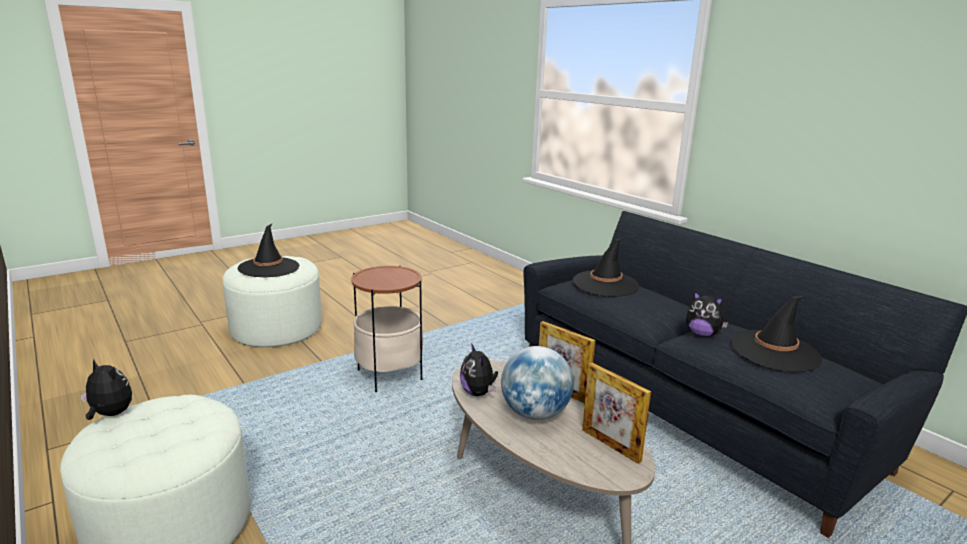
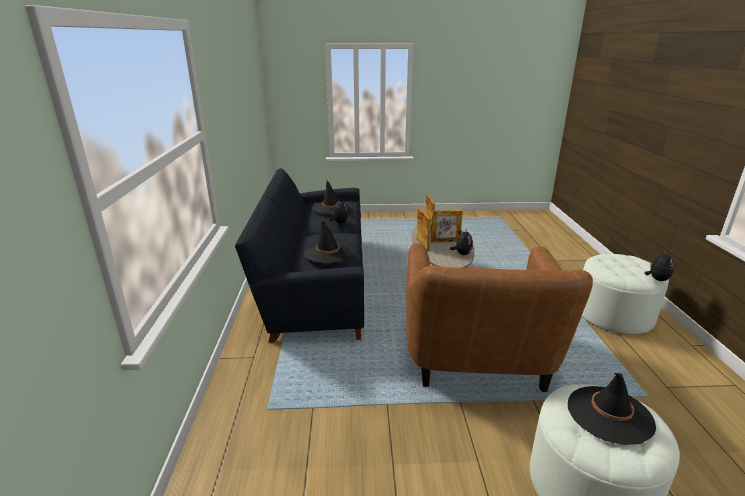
camera: 145 degrees left, 5 degrees up
(110, 414) = (656, 279): plush toy -> plush toy turned 135 degrees counterclockwise
(389, 375) = (477, 363): side table -> brown armchair
(535, 414) = (445, 241): globe -> picture frame

